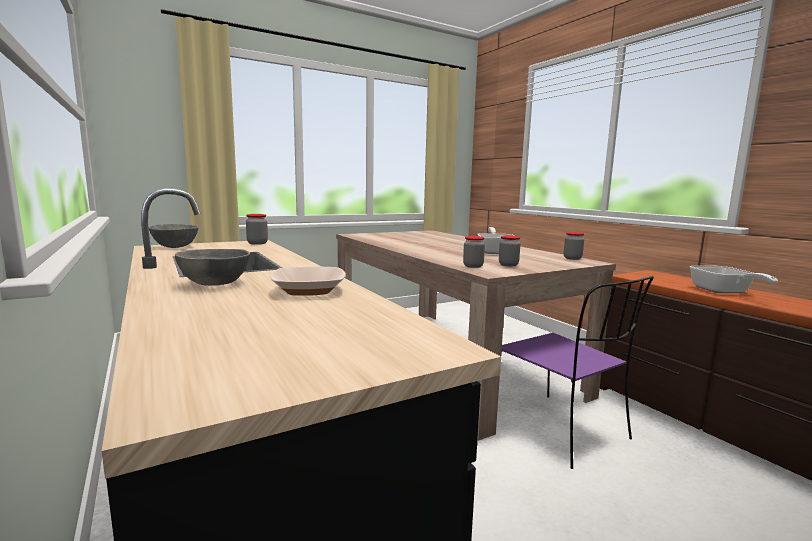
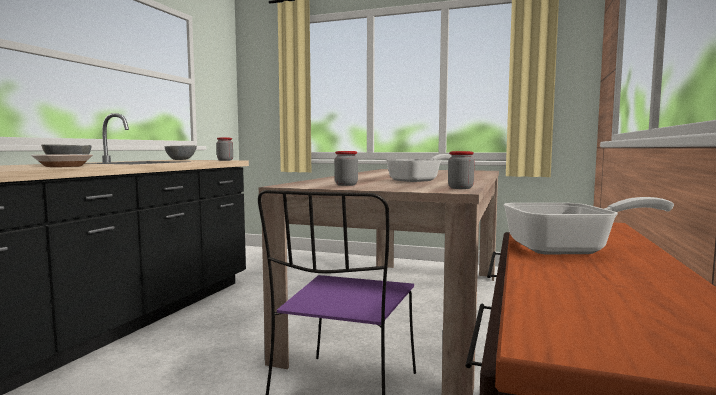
camera: 50 degrees right, 5 degrees down
(473, 266) = (310, 183): jar -> none
(723, 292) = (569, 249): frying pan -> frying pan turned 135 degrees counterclockwise

